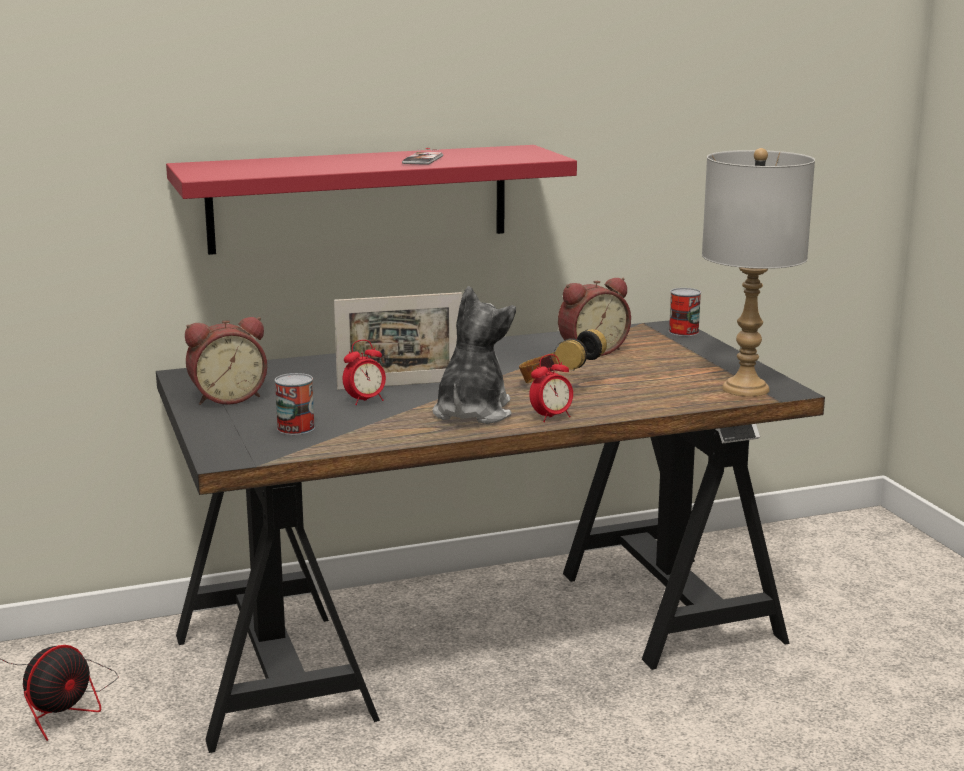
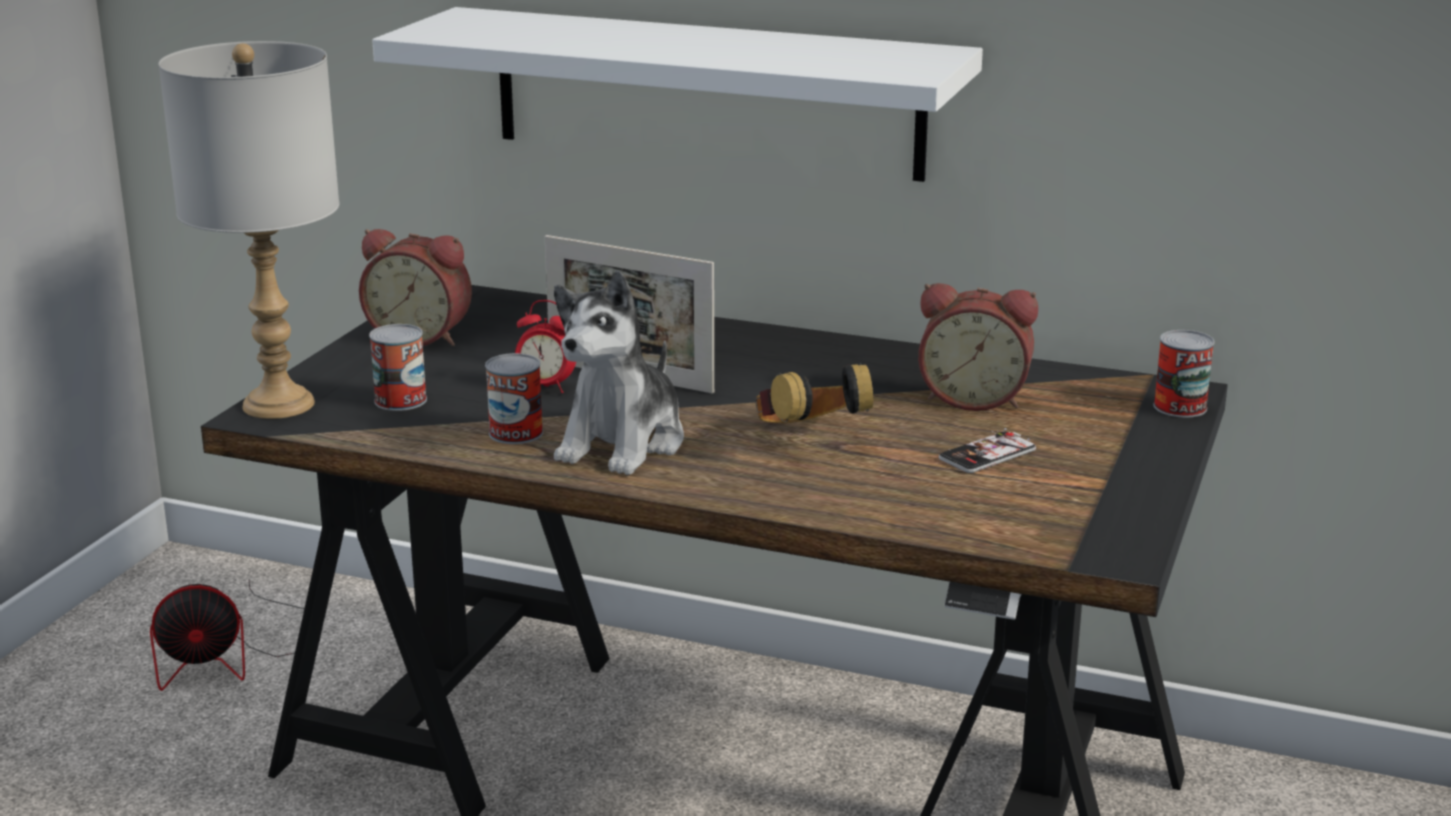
camera: 40 degrees right, 5 degrees up
(359, 198) = (706, 93): red shelf -> white shelf
(402, 424) = (516, 433): none -> can
(422, 160) = (735, 51): phone -> phone (987, 454)
(472, 413) = (623, 444): plush toy -> plush toy turned 150 degrees clockwise
(551, 417) = (699, 484): alarm clock -> none
(745, 388) = (1061, 530): grey table lamp -> grey table lamp (279, 404)

